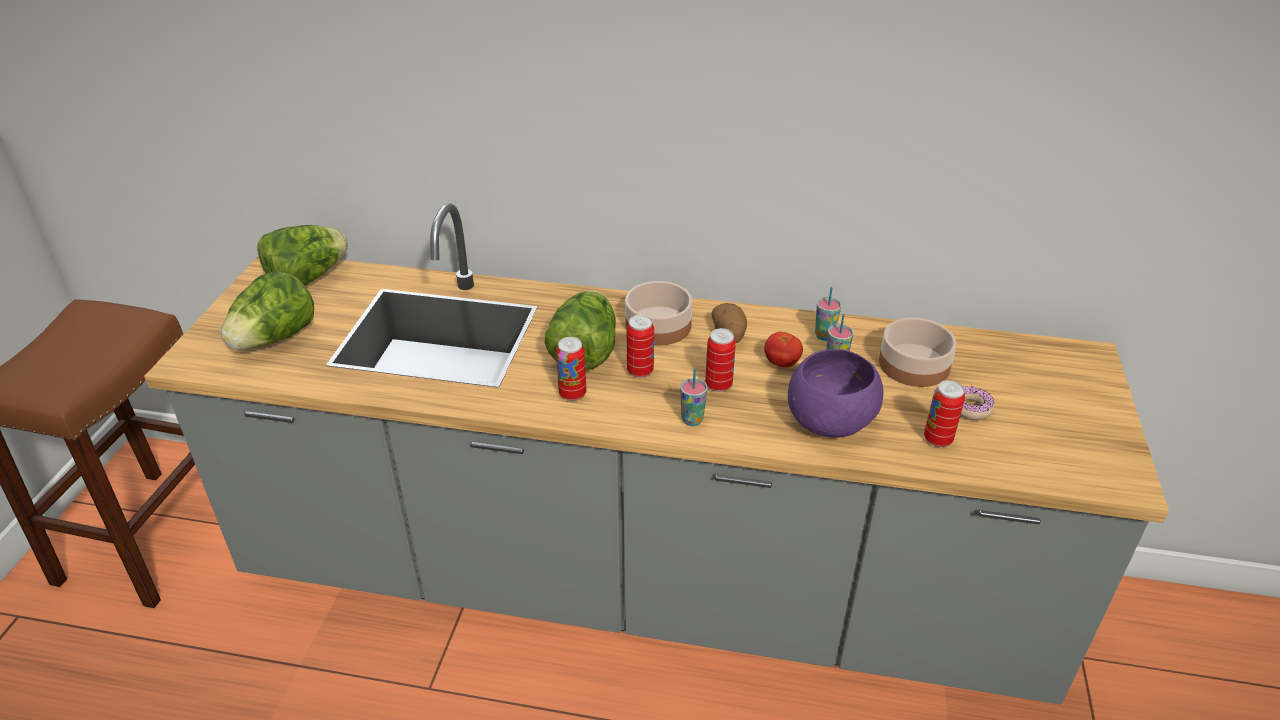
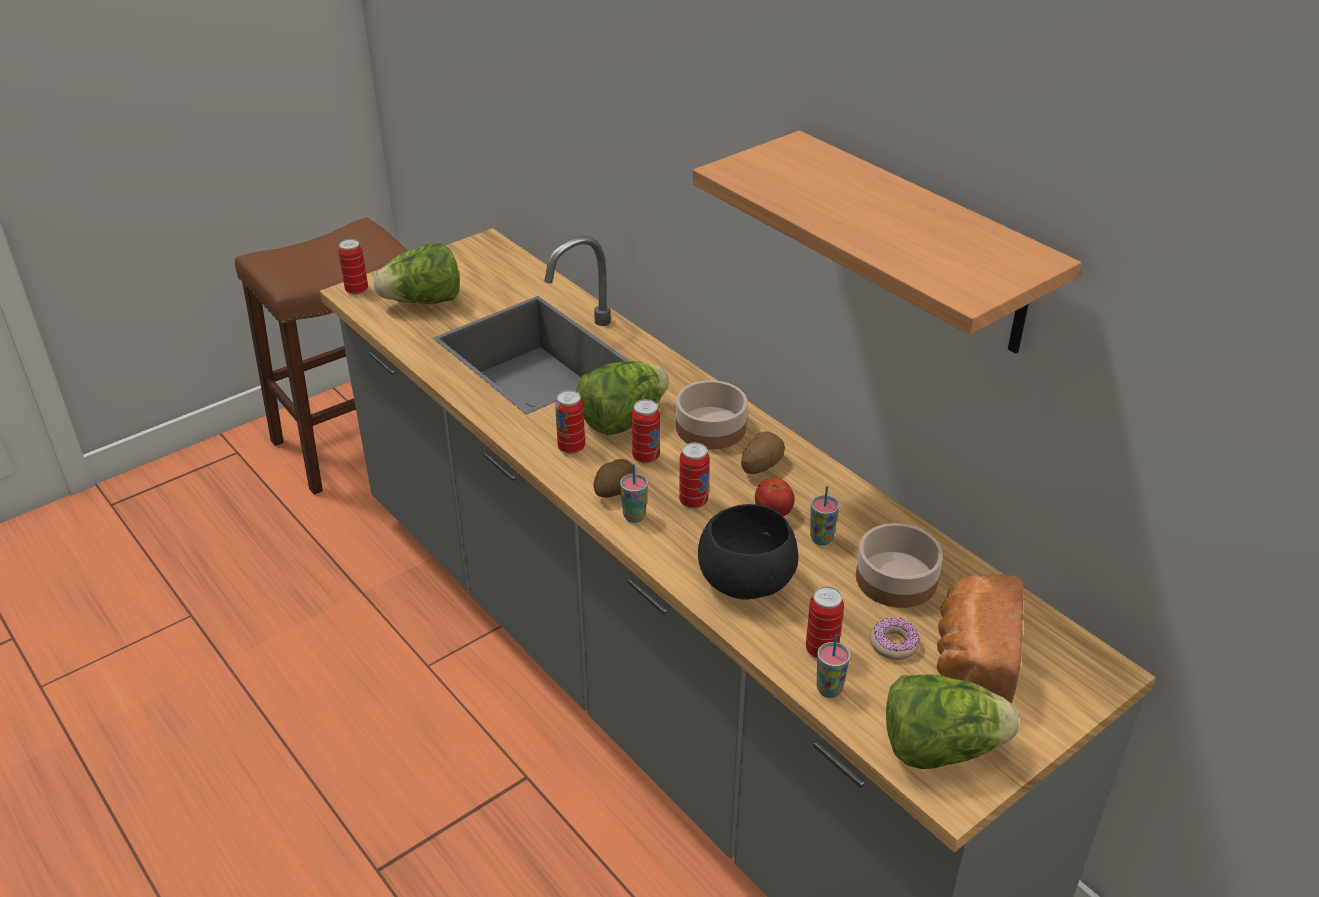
camera: 40 degrees right, 0 degrees up
(188, 358) = (357, 290): none -> can
(307, 278) = (497, 264): lettuce -> lettuce (940, 748)
(651, 409) = (614, 491): none -> potato
(824, 336) = (847, 510): cup -> cup (829, 689)
(828, 421) = (745, 580): purple bowl -> black bowl
(853, 80) = (920, 244): none -> shelf
(1021, 390) = (972, 659): none -> bread

